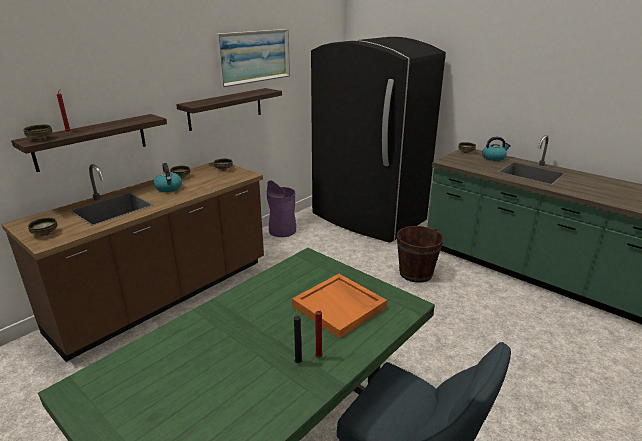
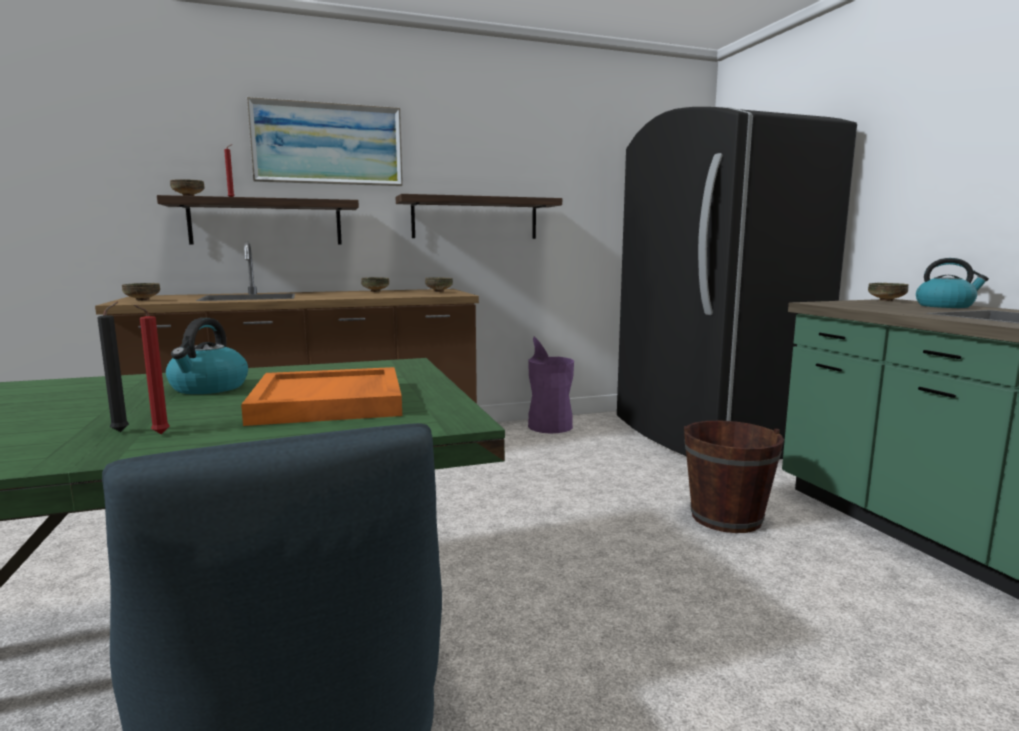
camera: 30 degrees right, 15 degrees down
(169, 188) = (341, 294): kettle -> kettle (209, 388)
(254, 56) = (532, 152): picture -> picture (328, 144)

